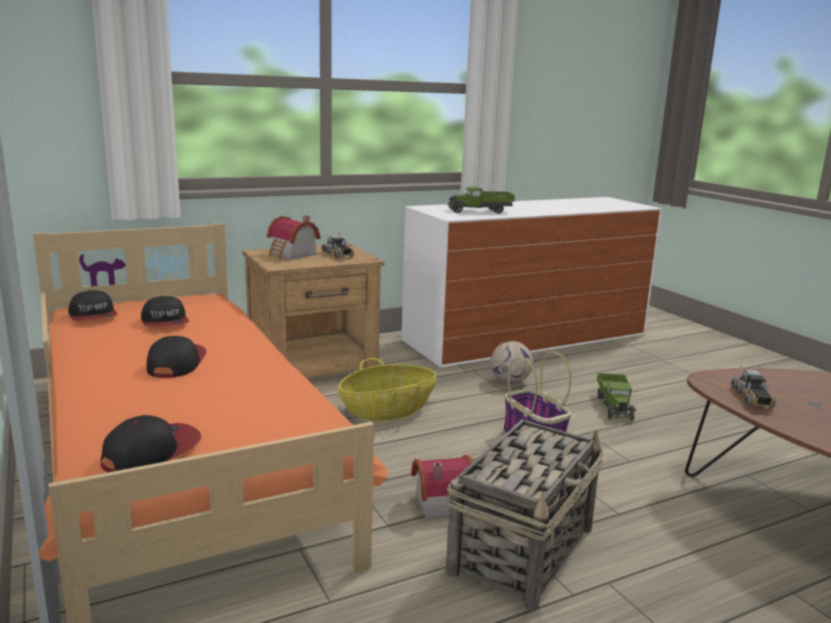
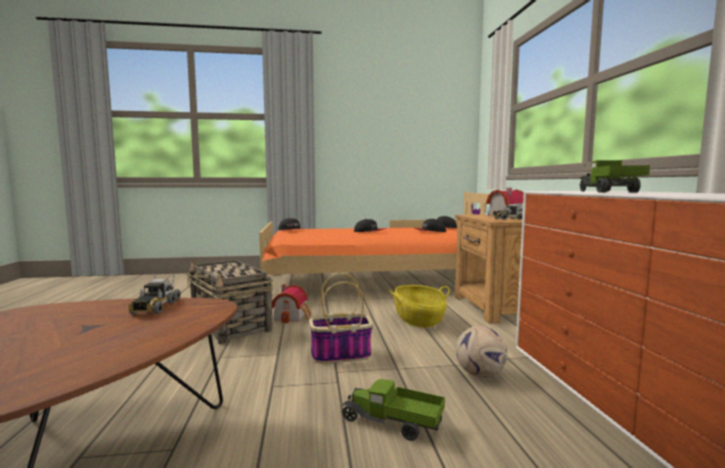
camera: 110 degrees right, 10 degrees down
(752, 398) = (155, 307): toy truck -> toy truck turned 120 degrees counterclockwise

